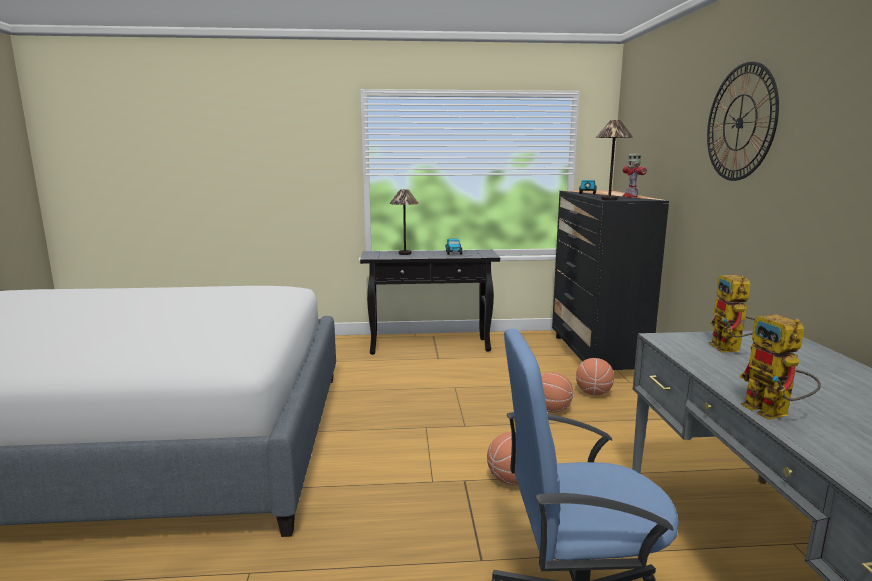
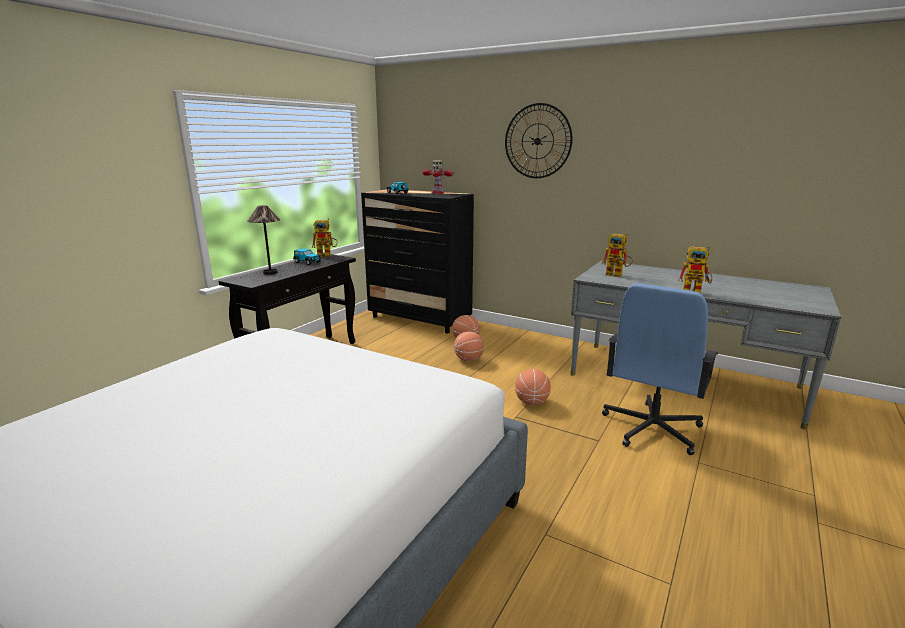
camera: 55 degrees left, 5 degrees up
(486, 251) = (327, 255): none -> toy robot
(609, 199) = (446, 197): table lamp -> none

